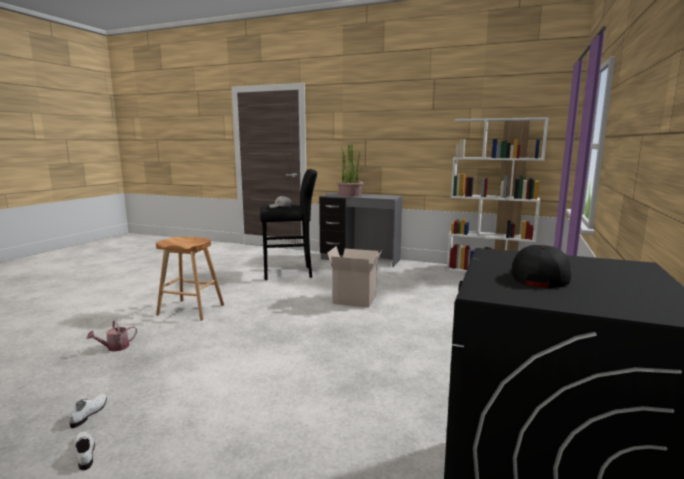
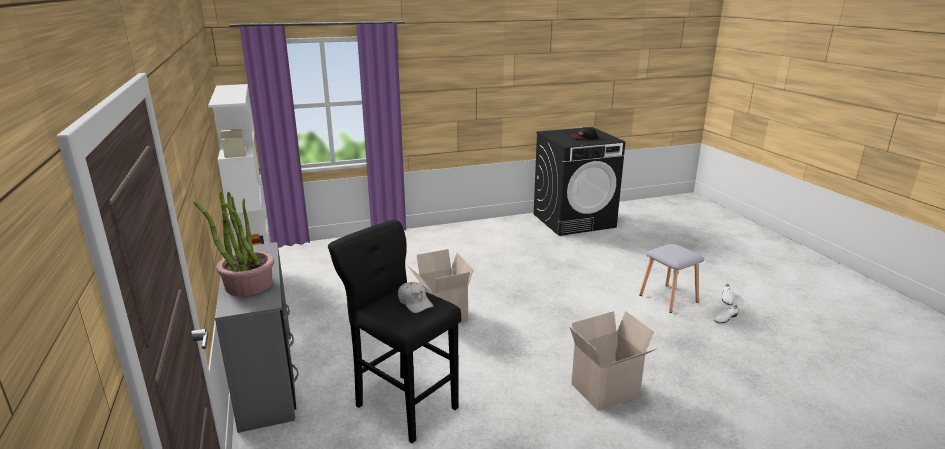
camera: 130 degrees left, 10 degrees up
(114, 348) = (704, 370): watering can -> none
(180, 404) = (669, 298): none -> grey stool
(191, 310) = (605, 391): brown stool -> cardboard box

